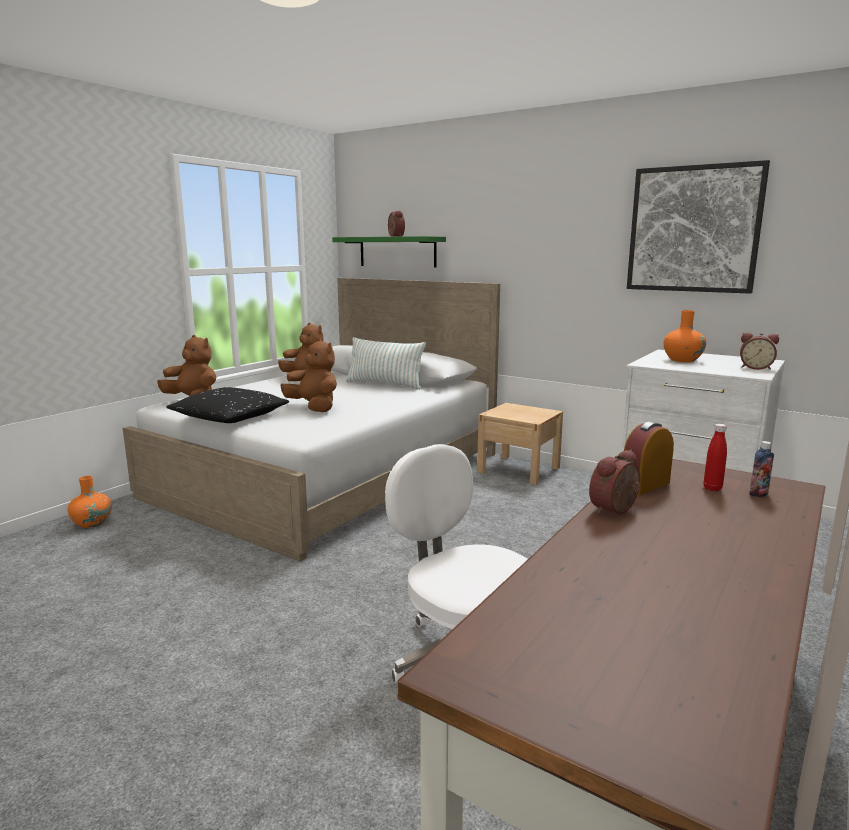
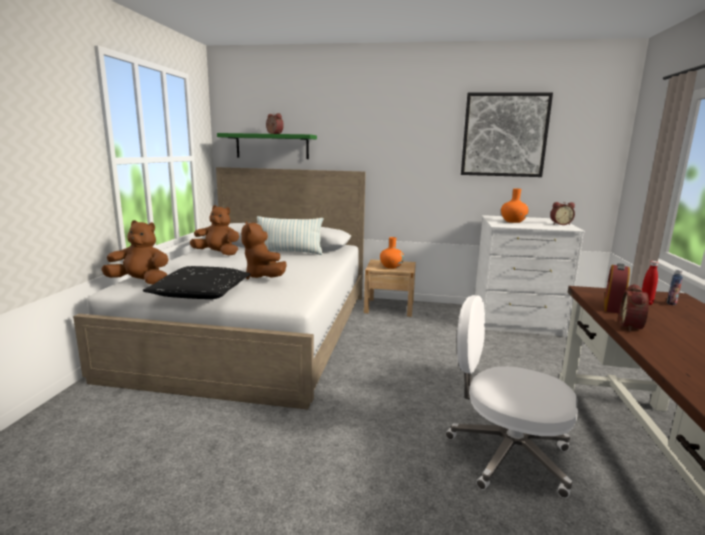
camera: 25 degrees left, 0 degrees up
(92, 523) = (64, 418): orange vase -> orange vase (391, 266)
(314, 408) = (263, 277): brown plush toy -> brown plush toy turned 135 degrees counterclockwise

